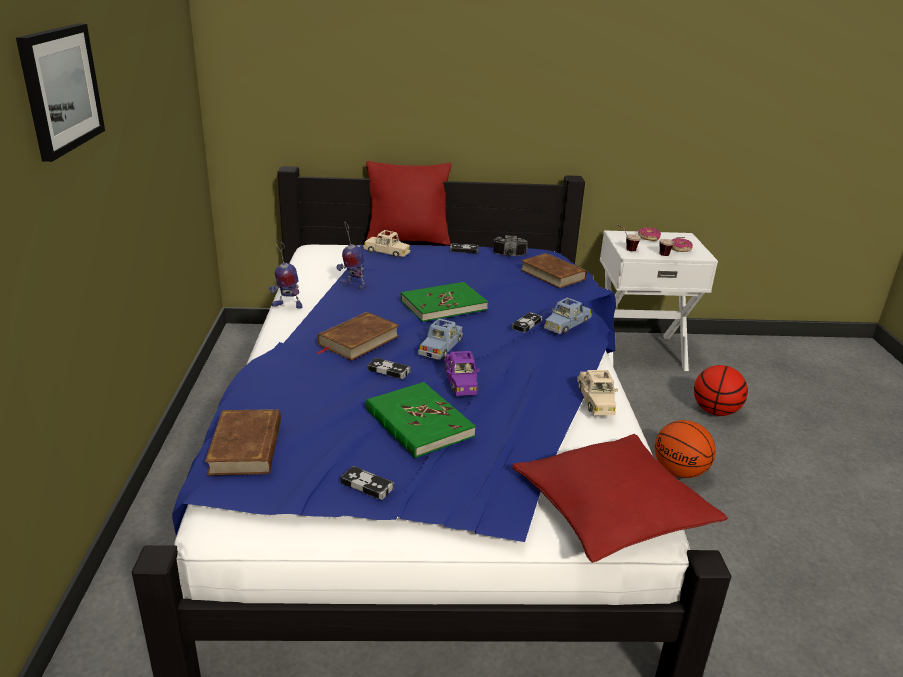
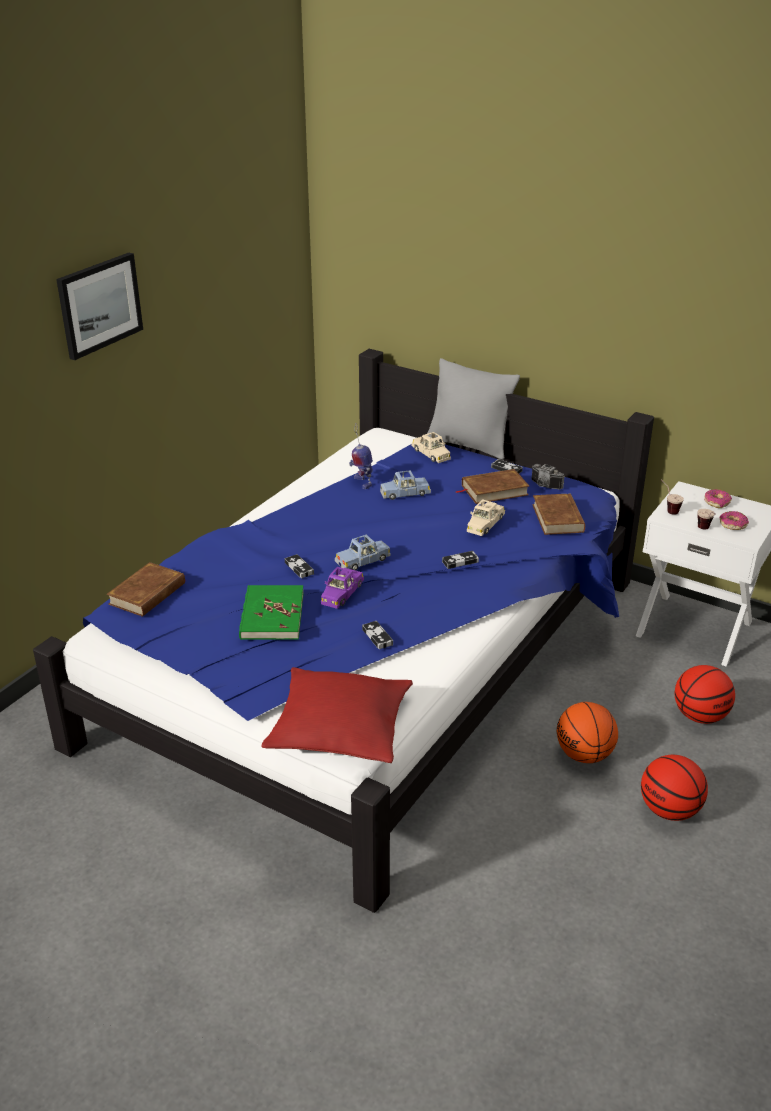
camera: 35 degrees right, 5 degrees up
(287, 305) = (295, 487): toy robot -> none
(358, 340) = (305, 535): brown book -> brown book (494, 490)
(367, 485) = (190, 646): game controller -> game controller (377, 637)
(408, 240) = (469, 445): red pillow -> grey pillow
(443, 305) = (412, 522): green book -> none
(566, 324) = (497, 572): blue toy car -> blue toy car (405, 493)
(596, 400) = (433, 645): beige toy car -> beige toy car (485, 524)
(781, 490) = (669, 810): none -> basketball

